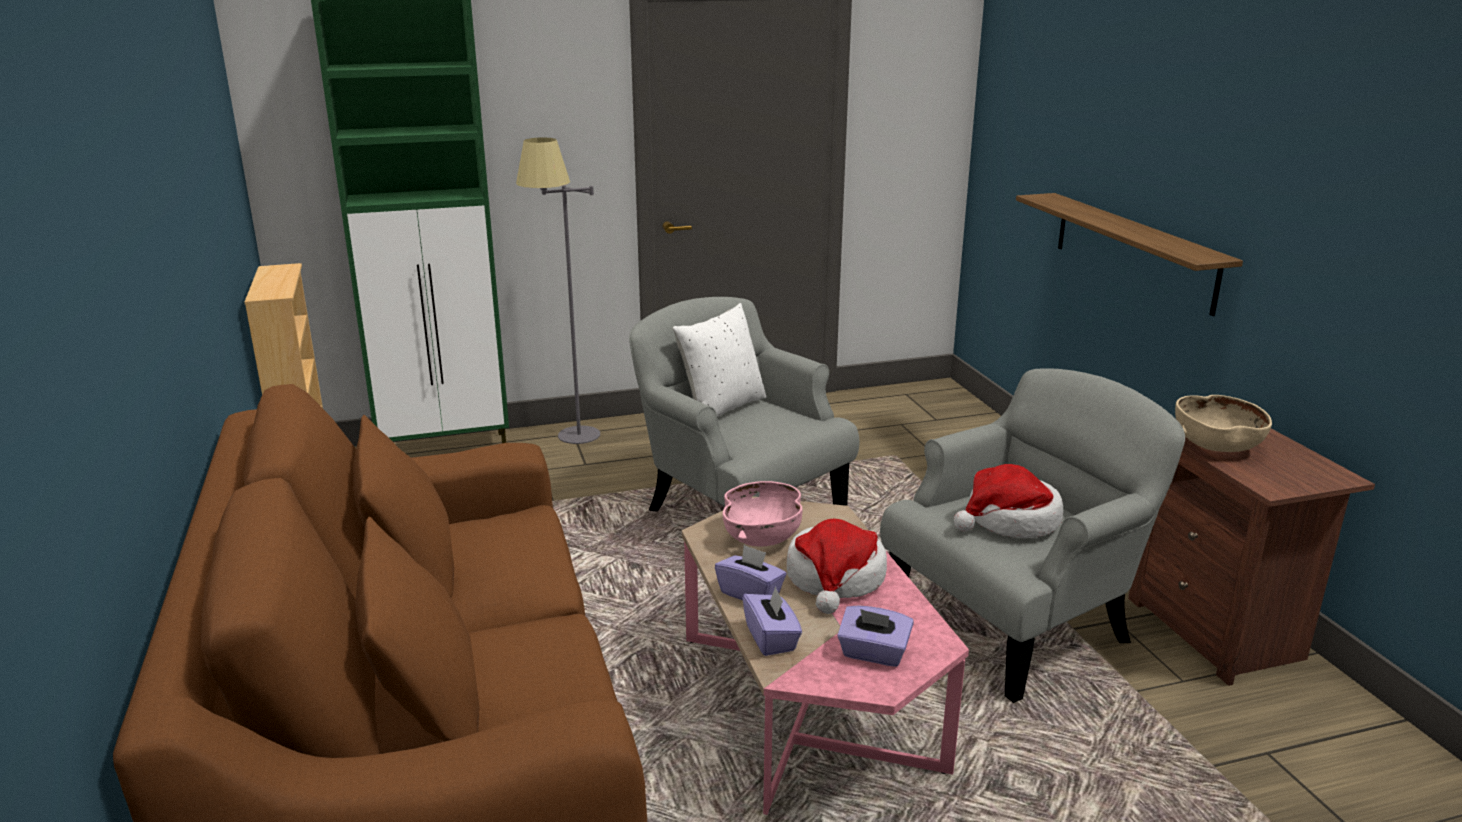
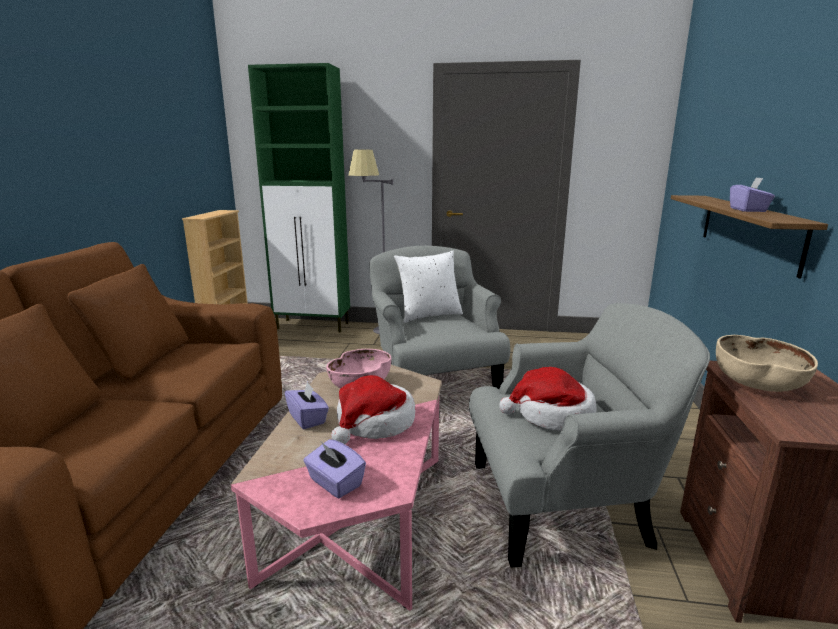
camera: 25 degrees right, 5 degrees down
(771, 639) = (281, 451): purple tissue box -> purple tissue box (748, 210)

